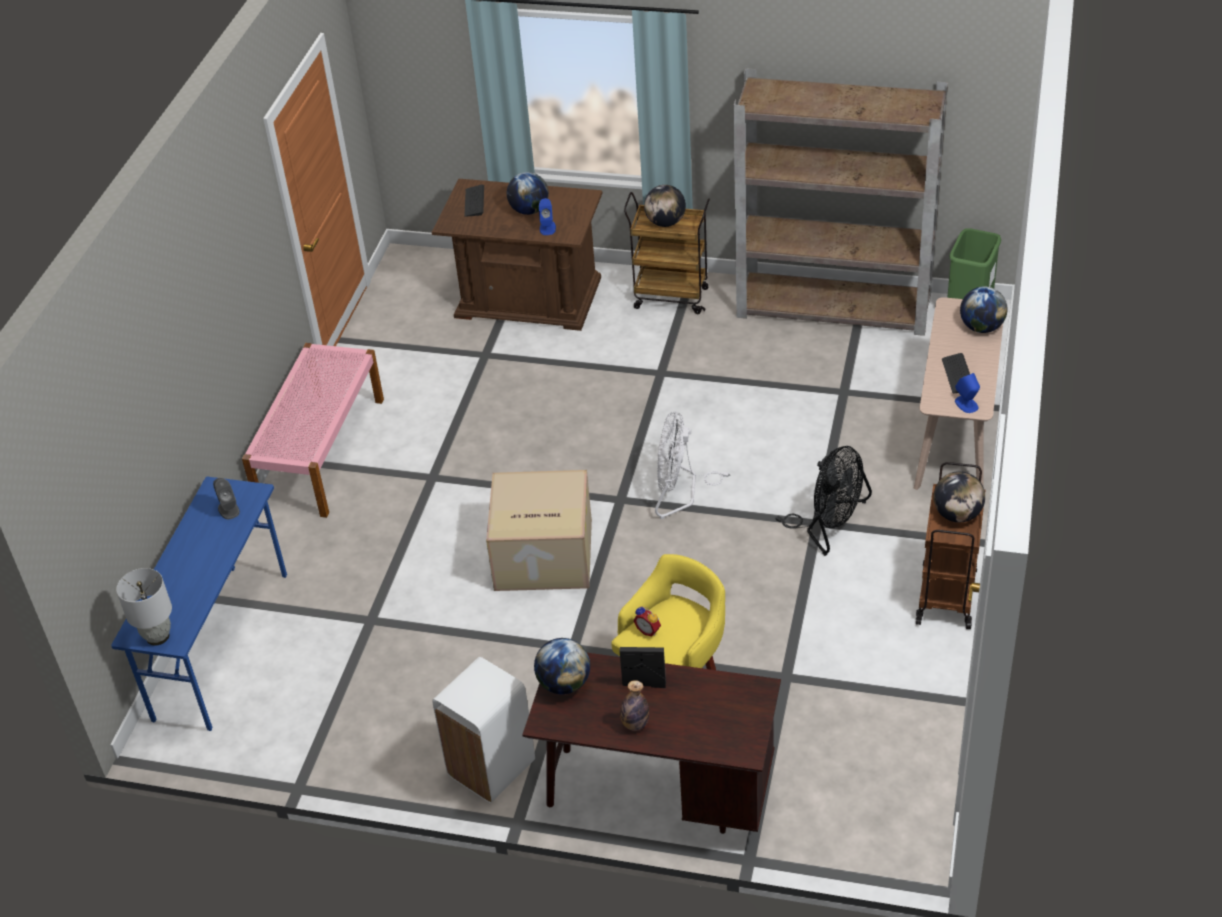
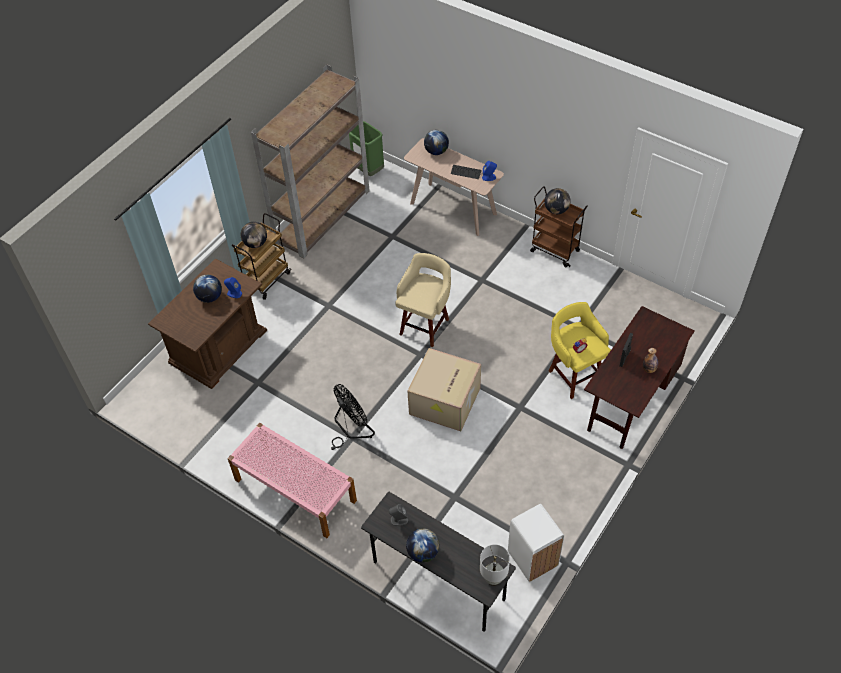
camera: 70 degrees left, 10 degrees up
(221, 645) = (438, 581): blue desk -> grey desk
(474, 202) = (180, 321): keyboard -> none
(490, 768) = (587, 467): white trash can -> white trash can (532, 559)
(564, 684) = (611, 390): globe -> globe (423, 552)
(681, 487) = (425, 325): white fan -> beige stool
(827, 524) = (484, 276): black fan -> black fan (349, 426)

